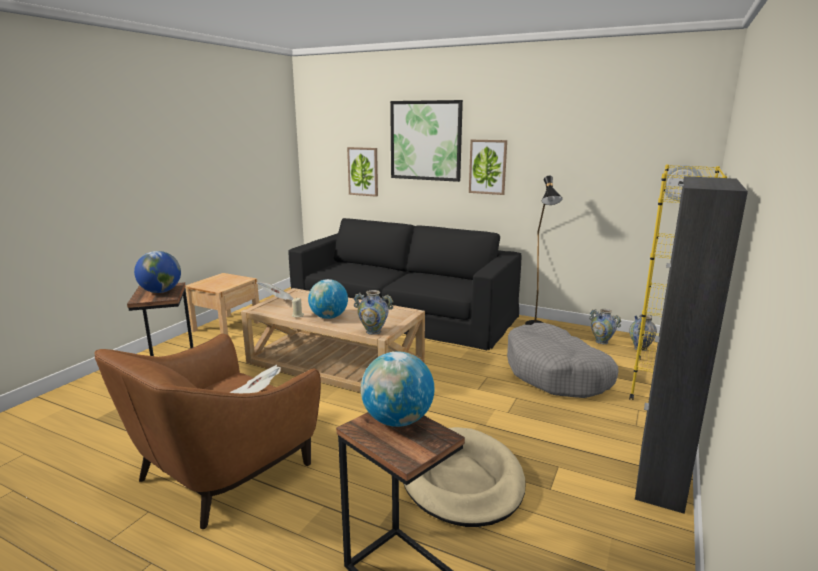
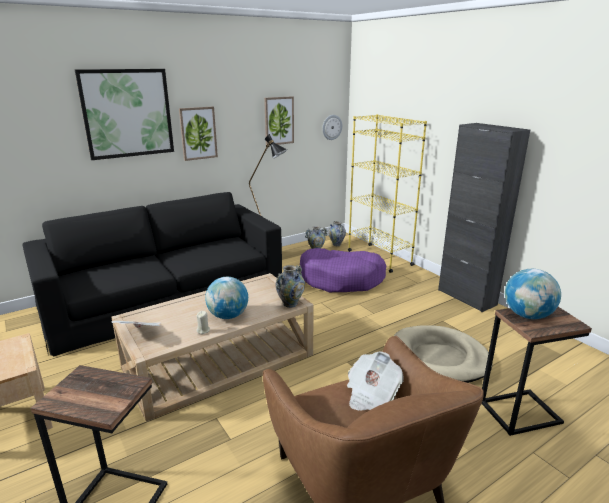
camera: 60 degrees left, 5 degrees up
(161, 292) = (97, 388): globe -> none
(363, 171) = (45, 159): picture -> picture (279, 121)
(556, 374) = (341, 279): grey dog bed -> purple dog bed

